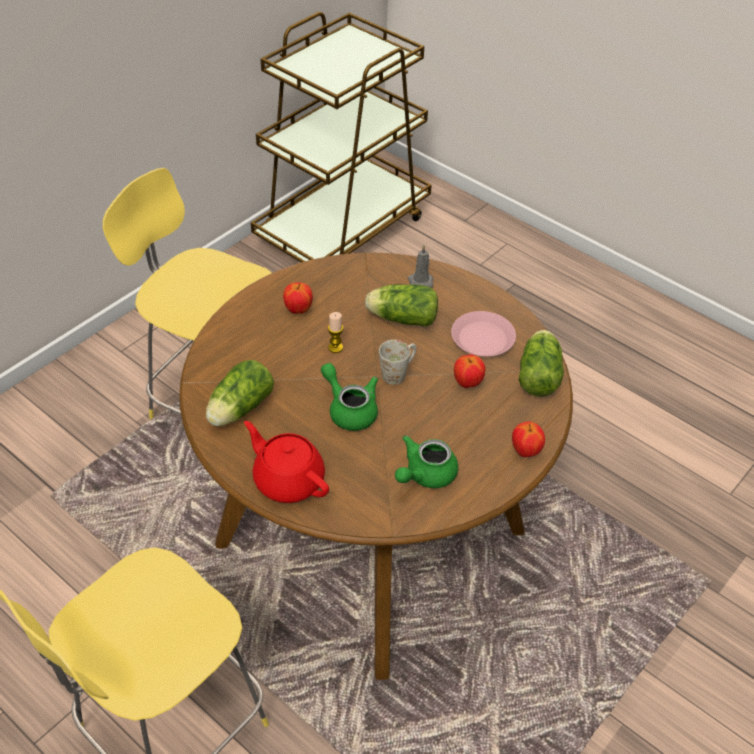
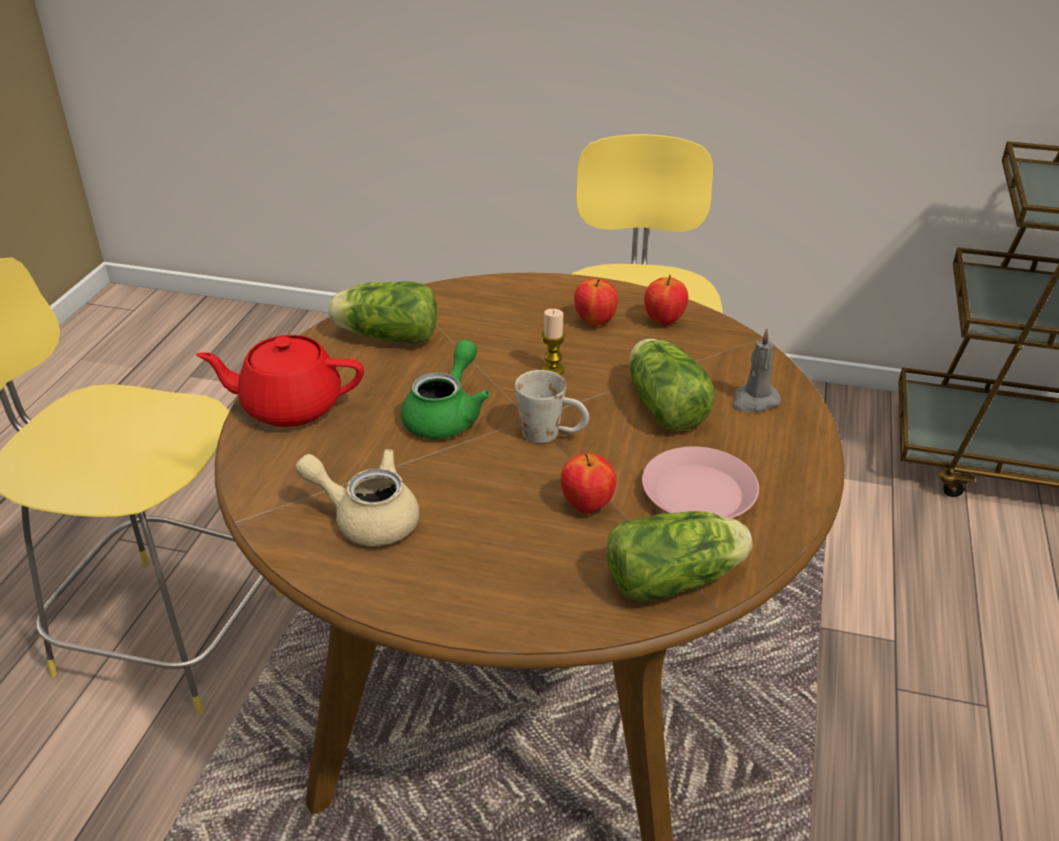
camera: 65 degrees right, 10 degrees down
(288, 480) = (290, 406): red teapot -> red teapot turned 105 degrees counterclockwise
(425, 475) = (367, 518): green teapot -> beige teapot
(525, 451) = (485, 613): apple -> apple (664, 321)

